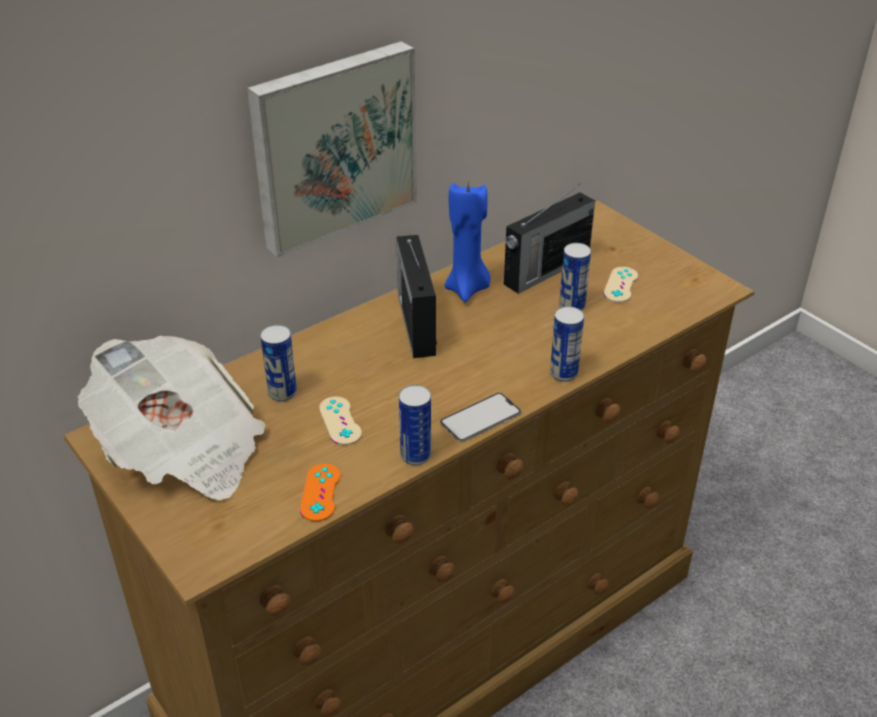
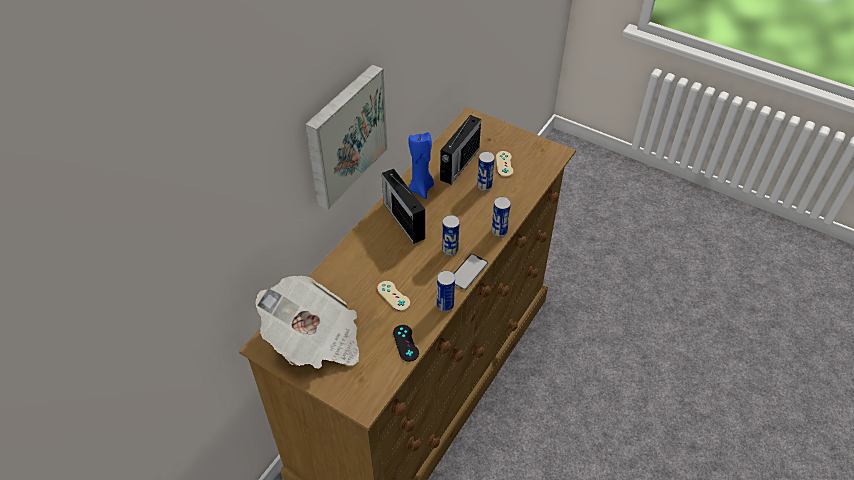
camera: 20 degrees left, 10 degrees up
(282, 393) = (351, 287): can -> can (450, 249)
(320, 492) = (406, 343): orange game controller -> black game controller

